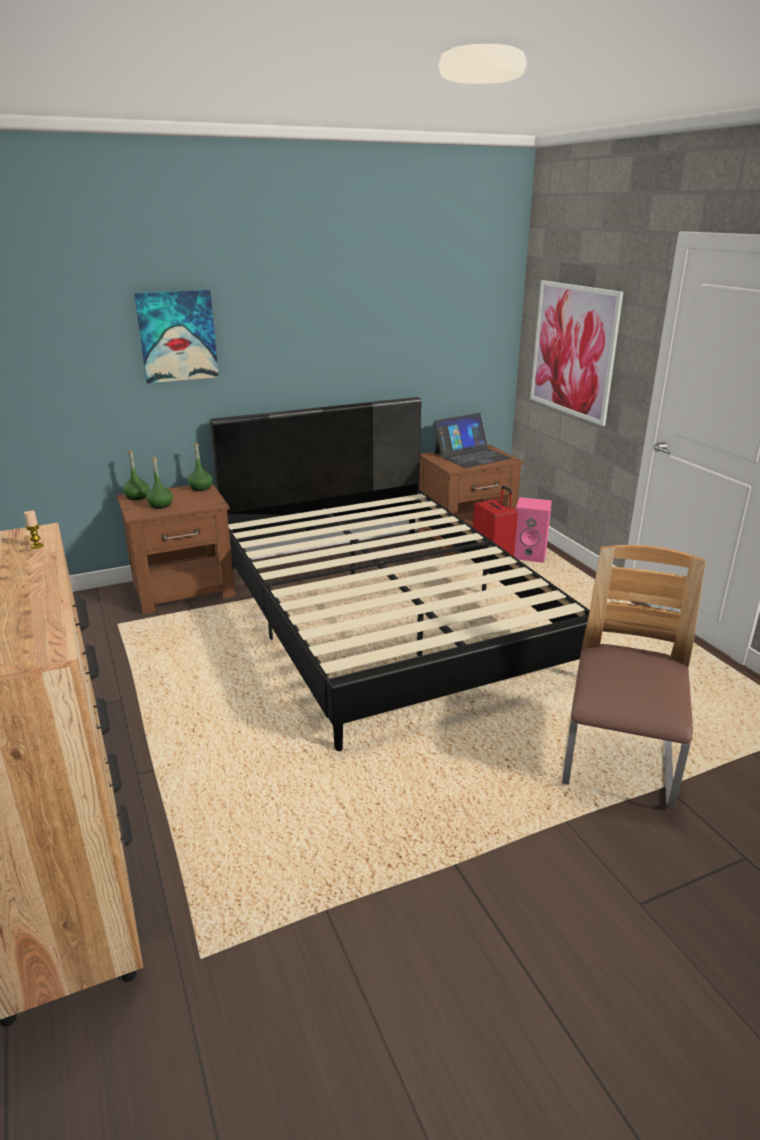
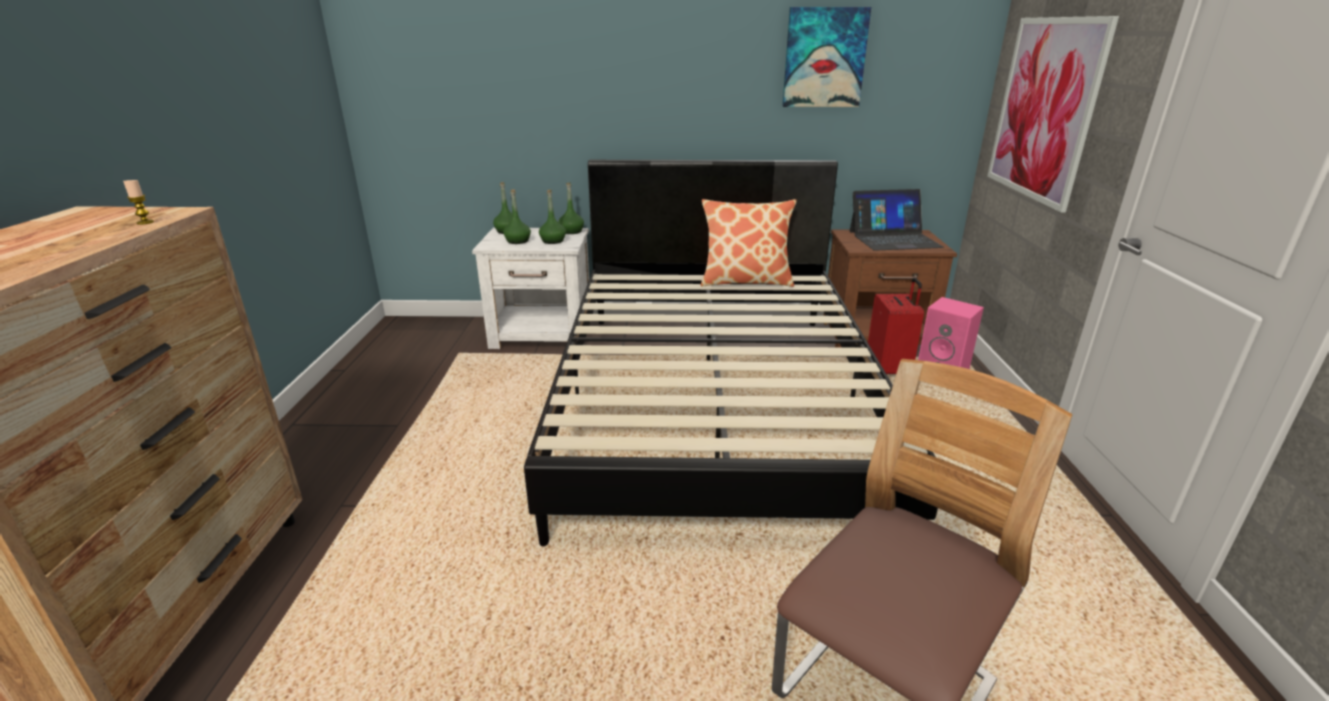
camera: 25 degrees right, 0 degrees up
(177, 336) = (562, 66): picture -> picture (824, 58)
(185, 590) = (543, 334): brown nightstand -> white nightstand
(194, 500) = (553, 241): none -> green bottle
(364, 509) = (745, 281): none -> pillow

